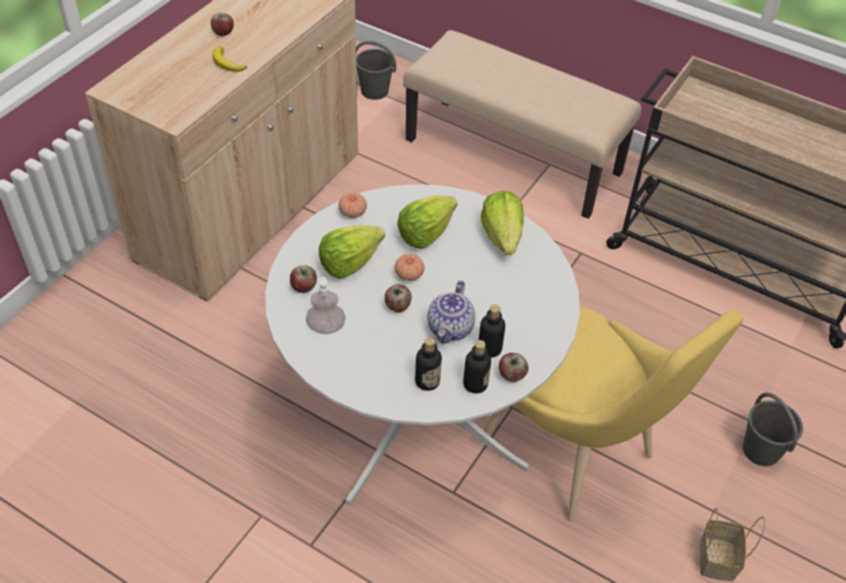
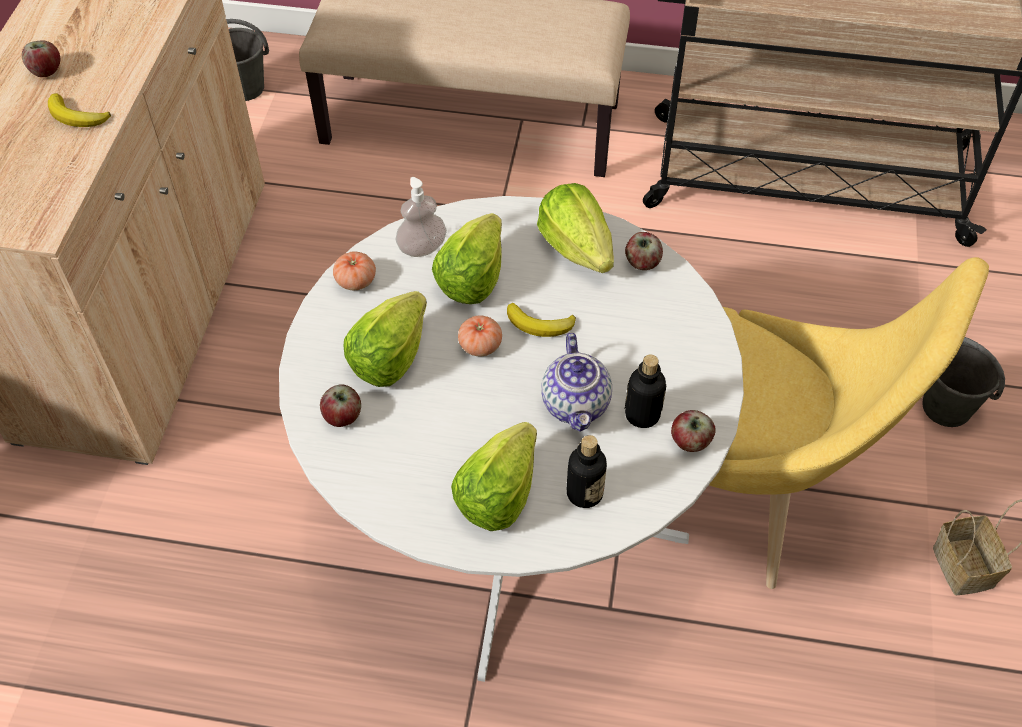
camera: 20 degrees left, 5 degrees up
(326, 327) = (405, 466): soap dispenser -> soap dispenser (422, 247)
(373, 363) = (498, 494): none -> lettuce
(397, 306) = (488, 398): apple -> apple (642, 263)
(453, 274) = (540, 324): none -> banana
(475, 384) = (650, 473): bottle -> none

